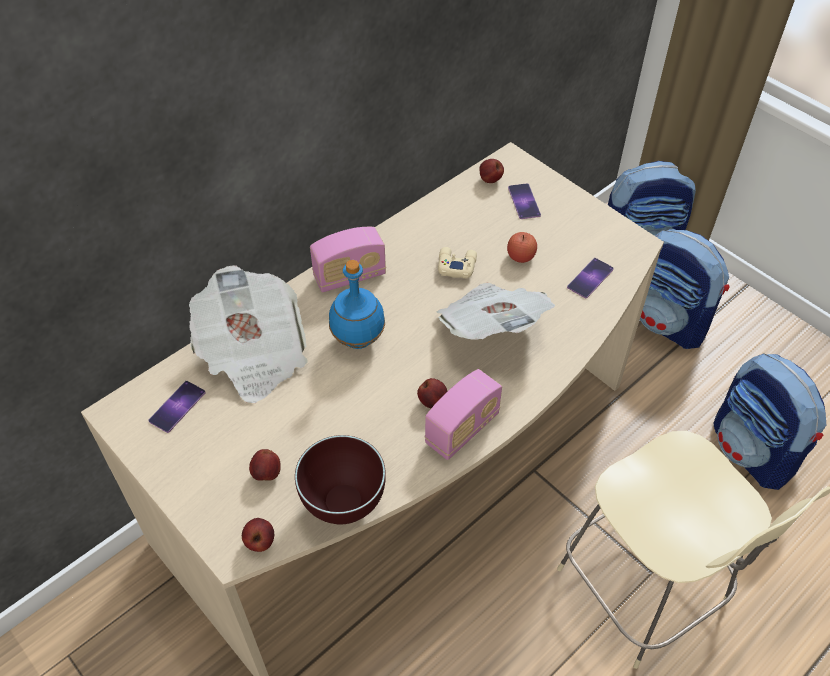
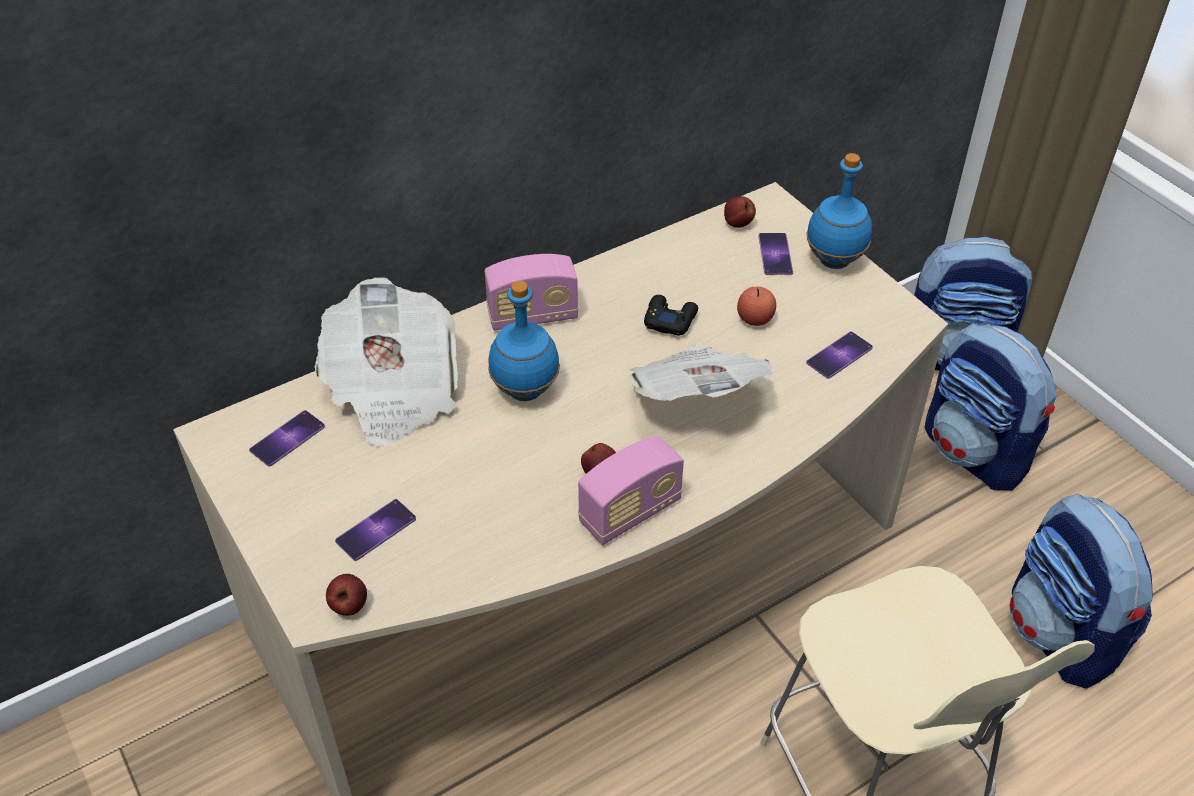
camera: 10 degrees right, 5 degrees down
(267, 474) = (376, 530): apple -> phone
(343, 503) = (460, 577): brown bowl -> none
(456, 265) = (669, 319): beige game controller -> black game controller
(569, 201) = (834, 260): none -> blue bottle

